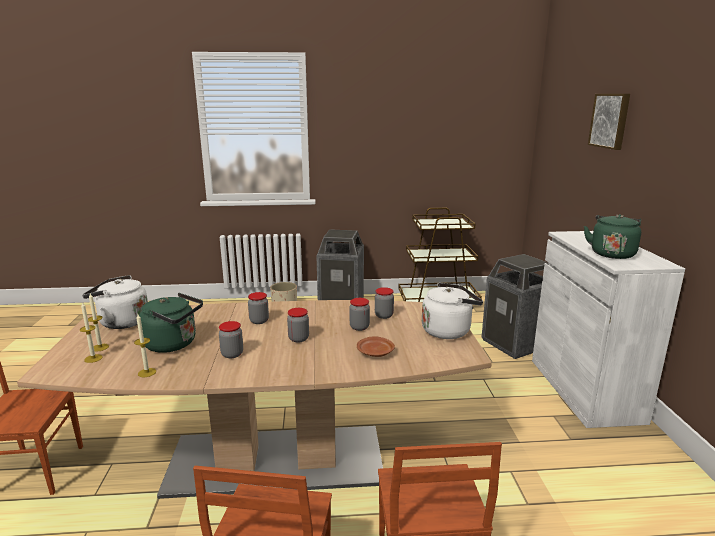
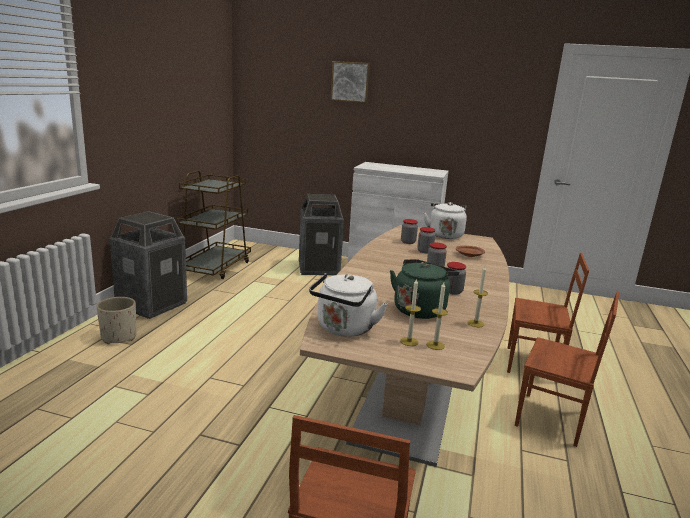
camera: 70 degrees left, 0 degrees up
(259, 321) = (389, 275): jar -> none
(611, 253) = (414, 171): green kettle -> none

